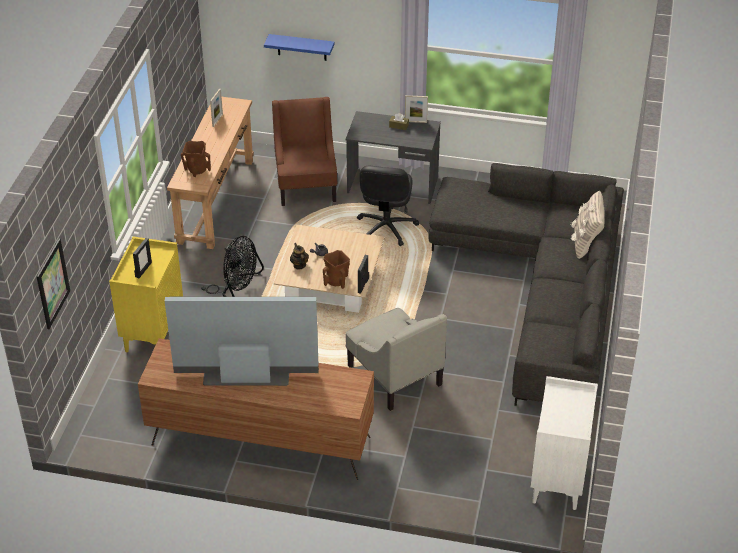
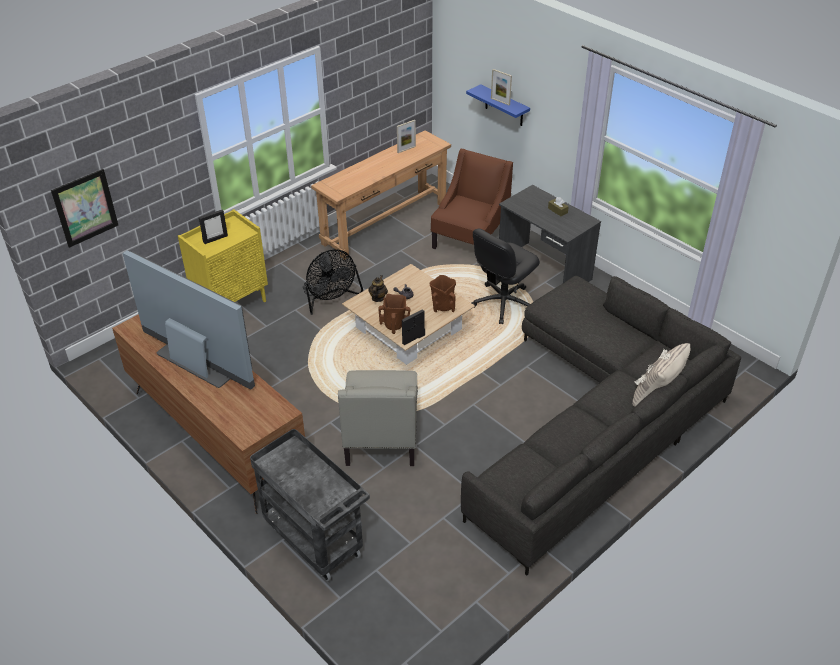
camera: 35 degrees right, 0 degrees up
(196, 170) = (348, 181): brown vase -> brown vase (442, 306)
(415, 121) = (577, 213): picture frame -> picture frame (500, 101)
(426, 476) = (317, 544): none -> black cart
(558, 480) = (433, 622): white cabinet -> none

